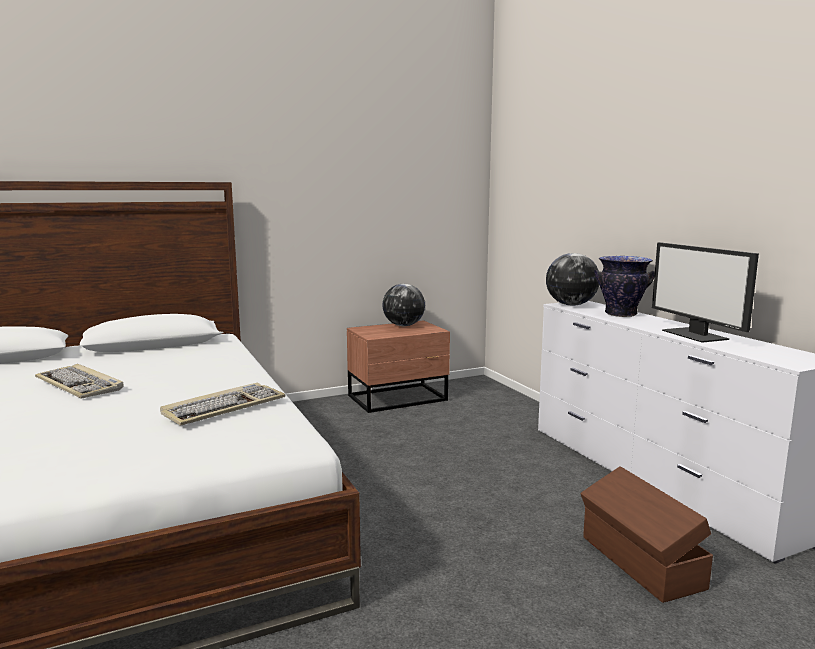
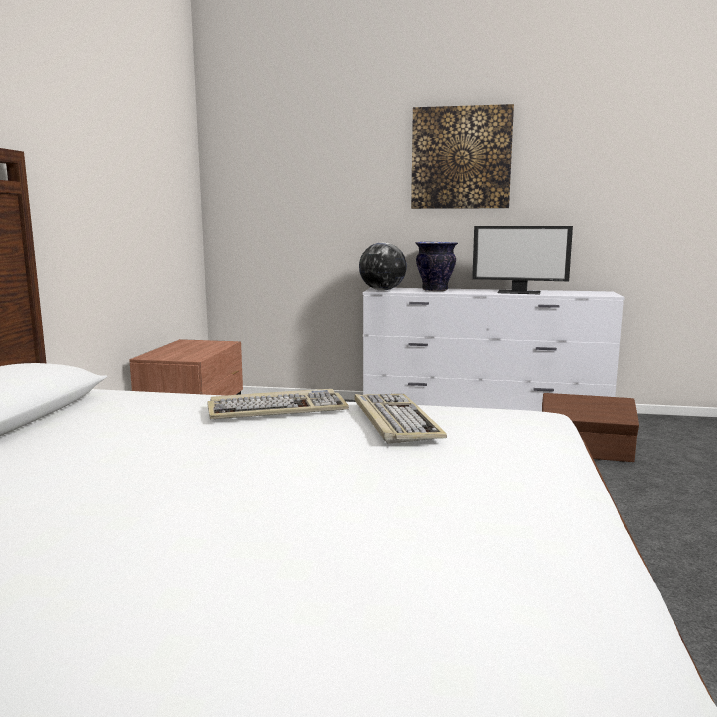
camera: 55 degrees left, 0 degrees up
(80, 385) = (153, 470): keyboard -> keyboard (278, 409)
(404, 325) = (182, 346): globe -> none
(676, 156) = (461, 158): none -> picture

